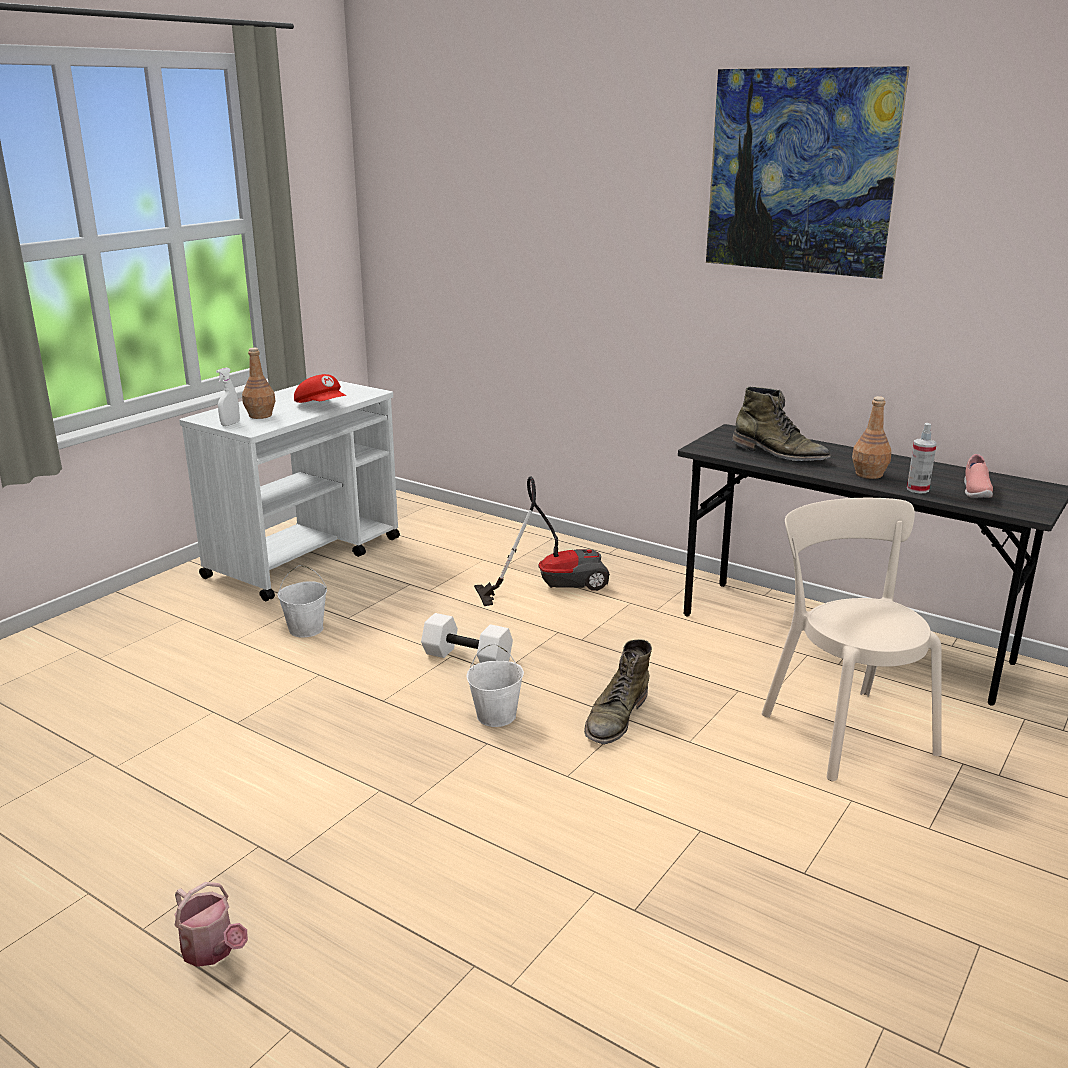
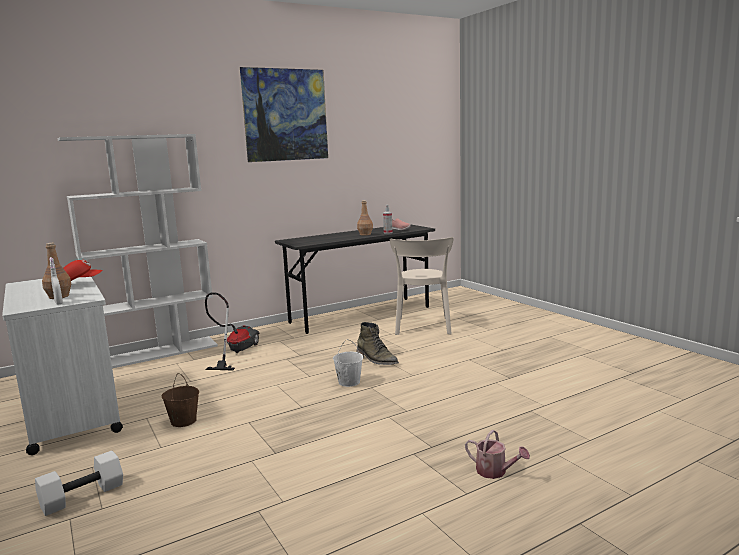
camera: 65 degrees left, 10 degrees down
(212, 951) = (495, 472): watering can -> watering can turned 60 degrees clockwise
(306, 629) = (183, 421): white bucket -> brown bucket
(468, 657) = (283, 381): white dumbbell -> white dumbbell (83, 495)
(509, 535) = (157, 353): none -> white bookcase
(779, 454) = (325, 239): green boot -> none
(843, 729) = (423, 327): beige chair -> beige chair turned 90 degrees counterclockwise

